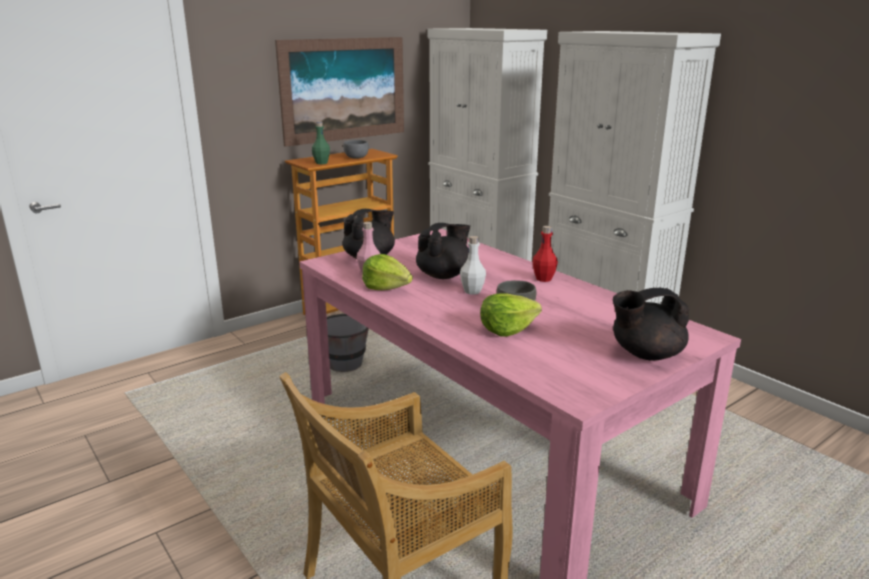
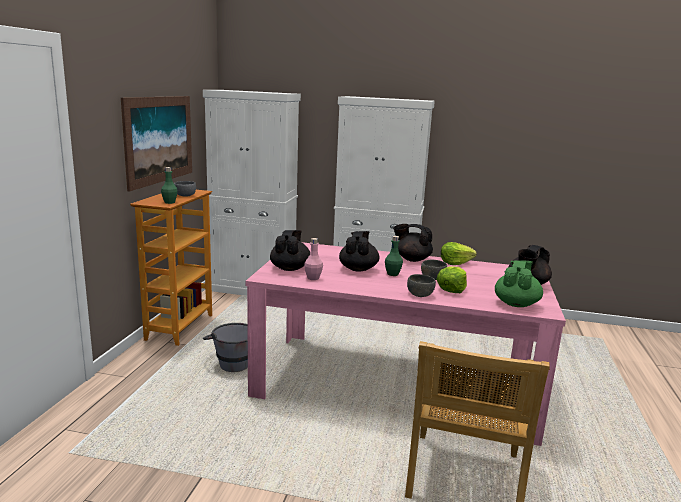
camera: 40 degrees left, 5 degrees down
(386, 287) = (342, 283): lettuce -> lettuce (455, 263)
(448, 324) = (420, 294): none -> grey bowl
(472, 291) = (392, 274): white bottle -> green bottle
(543, 279) = (412, 259): red bottle -> black teapot
(557, 374) = (516, 304): none -> green teapot

